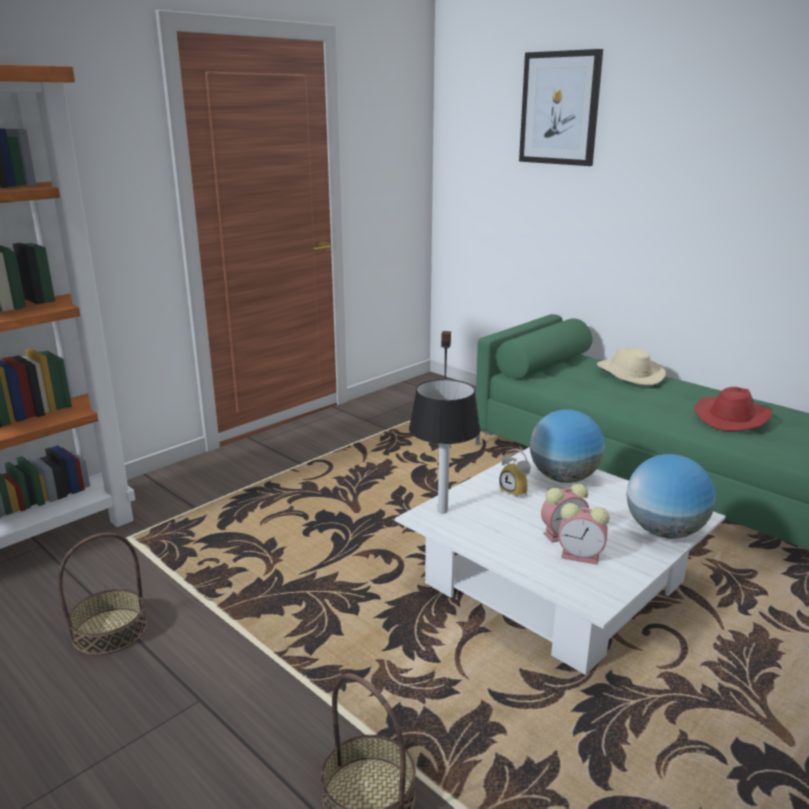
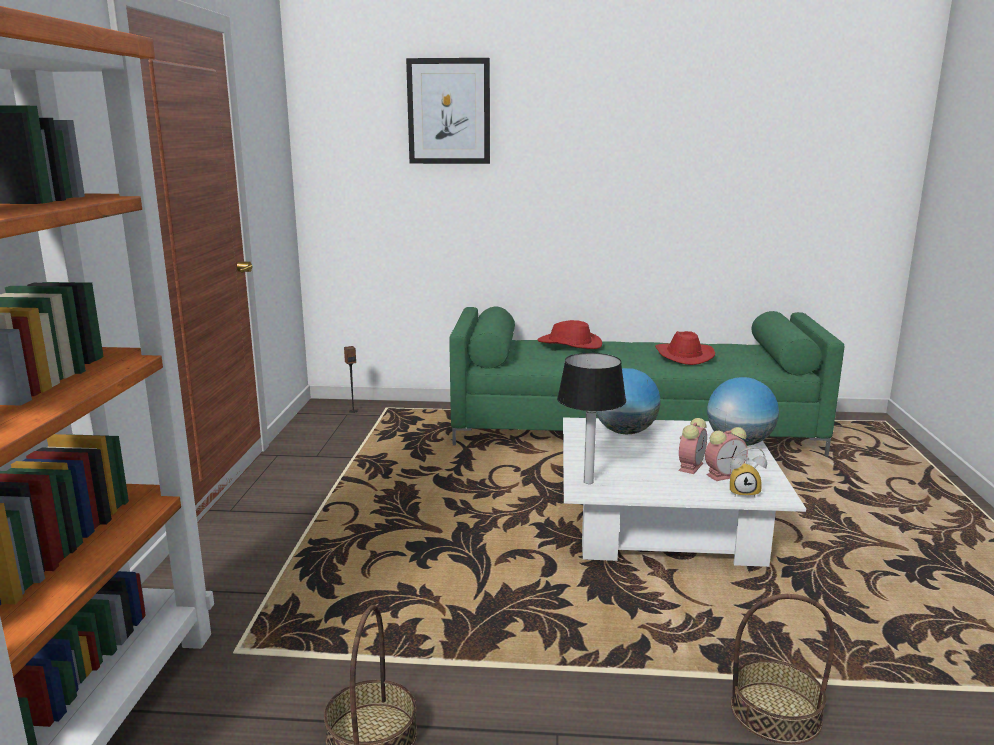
camera: 40 degrees left, 5 degrees down
(517, 491) = (612, 451): alarm clock -> alarm clock (744, 492)
(628, 374) = (569, 344): beige hat -> red hat

